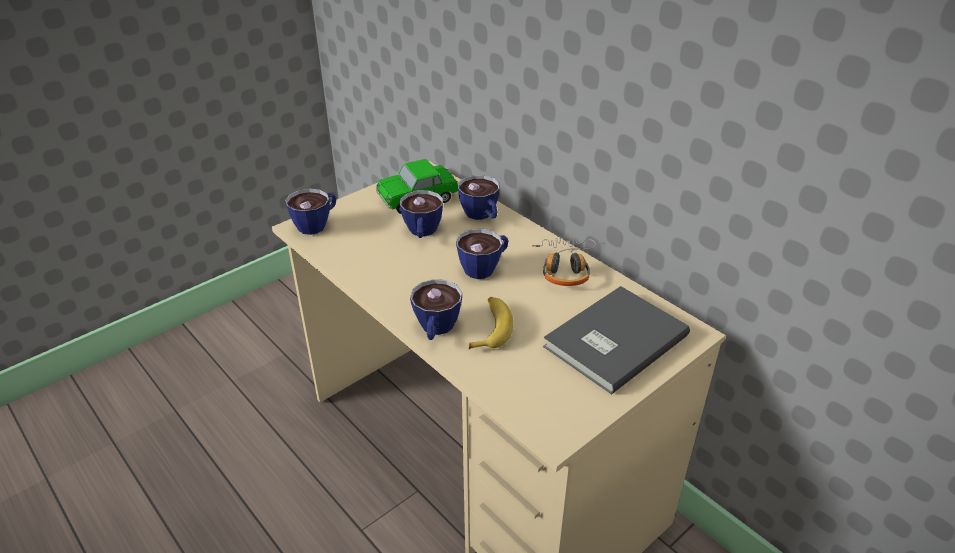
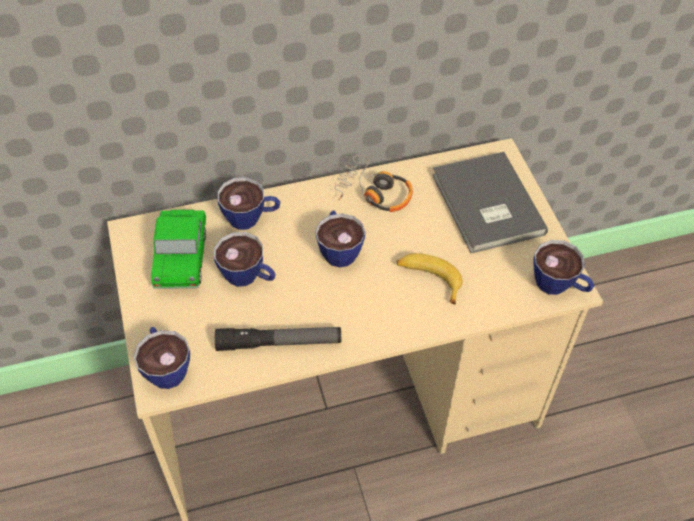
camera: 65 degrees left, 15 degrees up
(368, 267) = (279, 343): none -> flashlight
(436, 330) = (410, 320): cup -> cup (559, 286)

